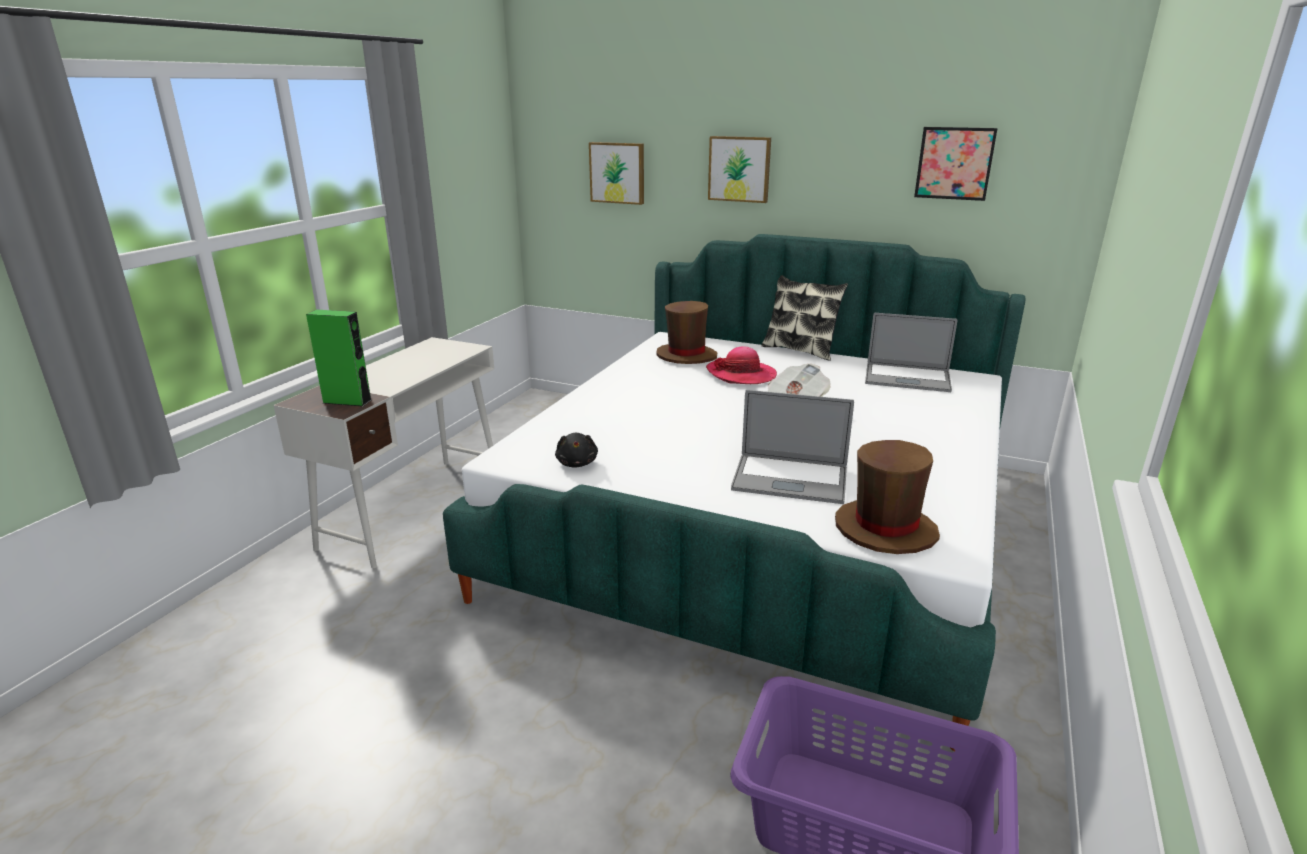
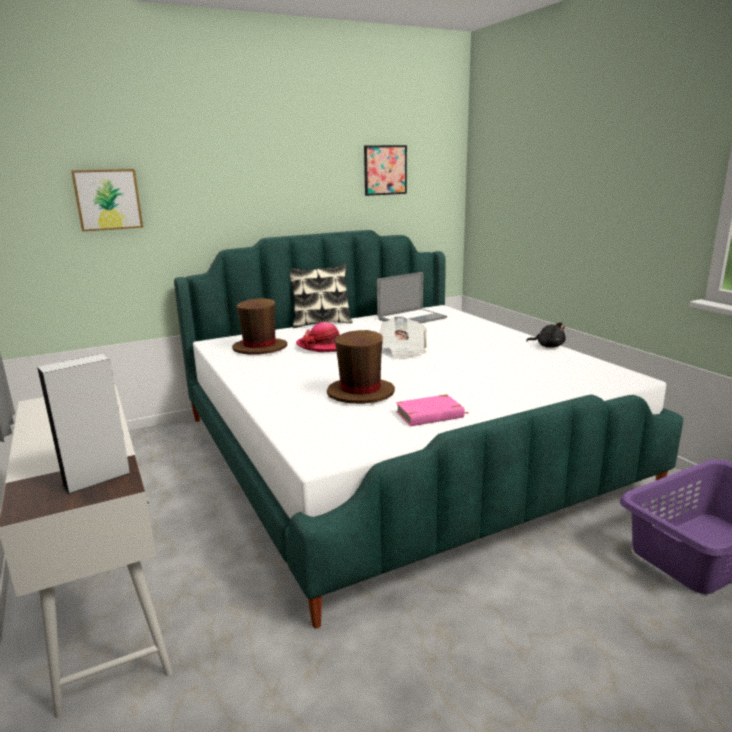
camera: 50 degrees left, 5 degrees down
(347, 401) = (97, 479): green speaker -> grey speaker
(577, 463) = (377, 431): black plush toy -> black plush toy (548, 346)
(646, 473) = (430, 415): none -> pink book
(739, 169) = (233, 186): picture -> none
(789, 479) = (499, 382): laptop -> none
(885, 529) = (588, 382): brown hat -> brown hat (360, 393)

